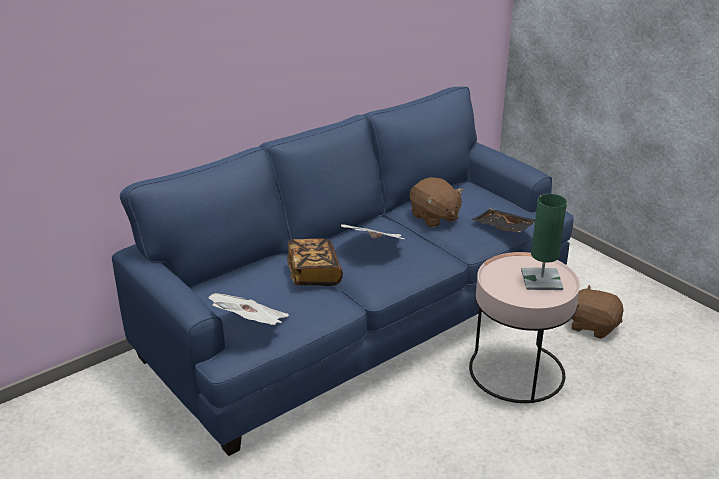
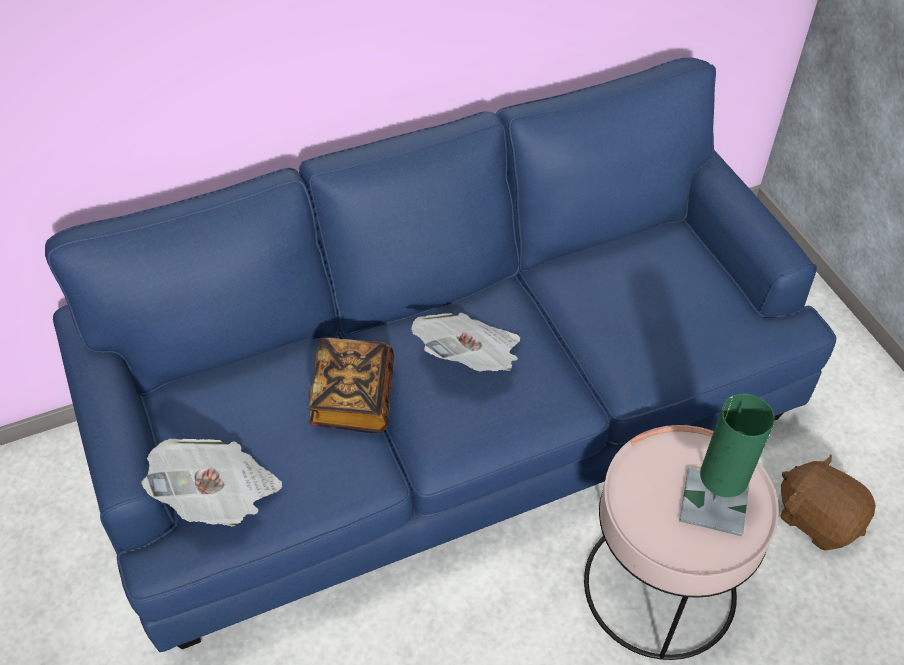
camera: 15 degrees right, 20 degrees up
(434, 217) = (592, 302): brown plush toy -> none
(503, 228) = (698, 353): black tray -> none

